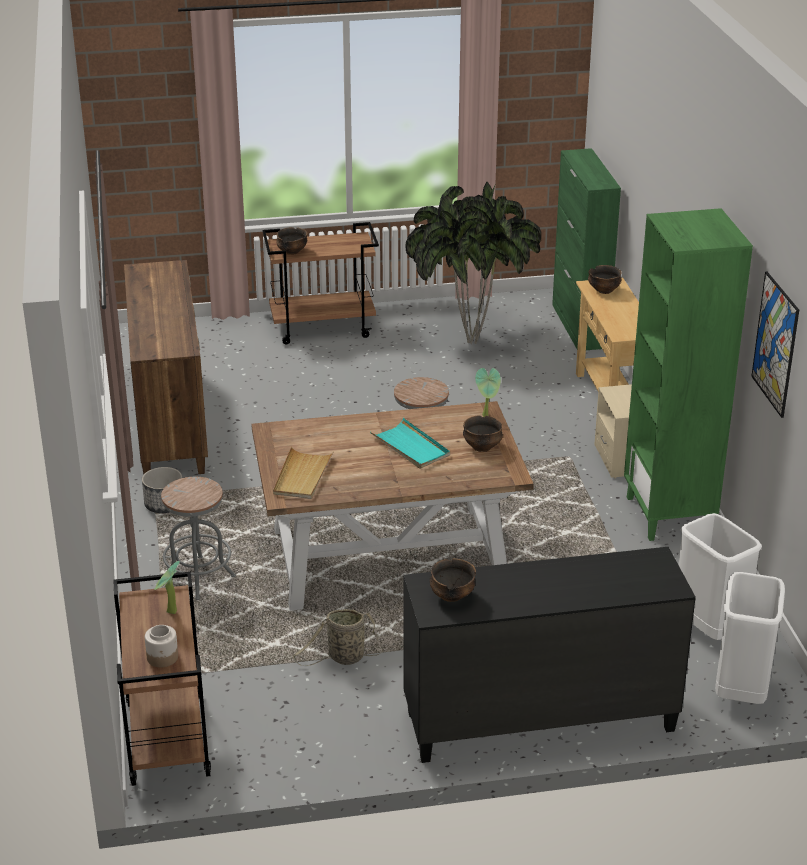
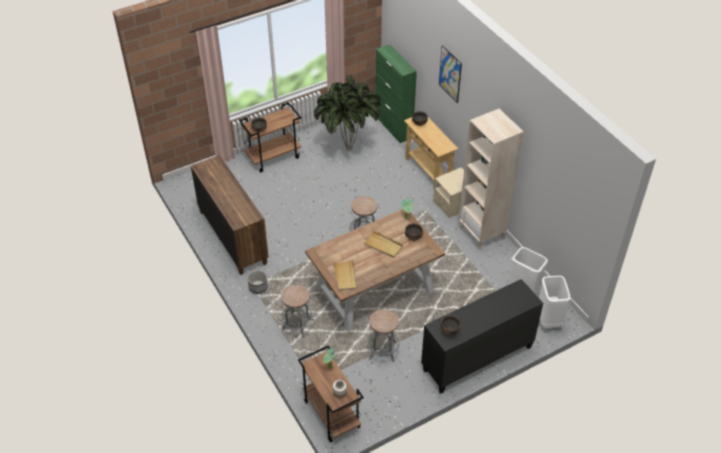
camera: 20 degrees left, 15 degrees up
(343, 658) = (383, 350): basket -> grey stool
(411, 447) = (383, 245): turquoise tray -> beige tray
(669, 516) = (481, 233): green bookcase -> beige bookcase
(775, 344) = (540, 173): picture -> picture (450, 74)

